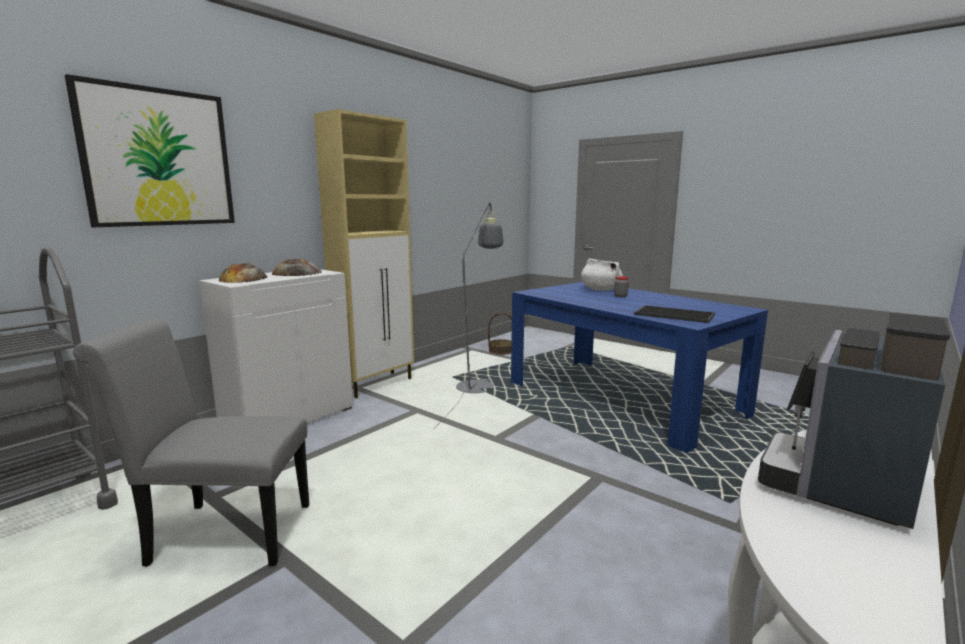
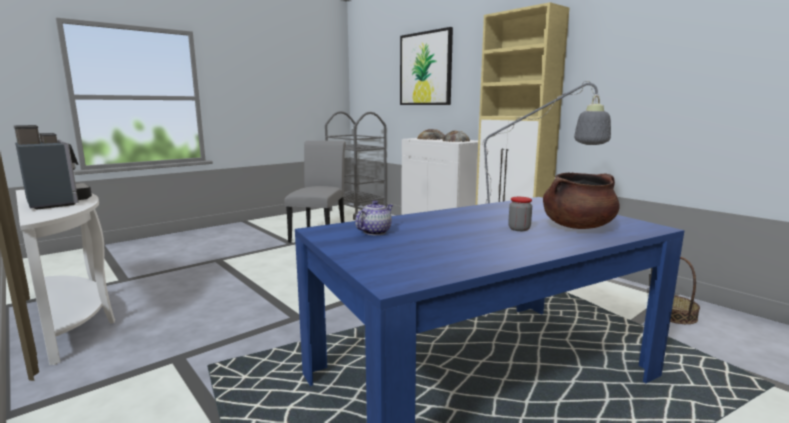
camera: 100 degrees right, 0 degrees up
(600, 290) = (577, 226): white cooking pot -> brown cooking pot
(673, 315) = (375, 232): tray -> teapot

